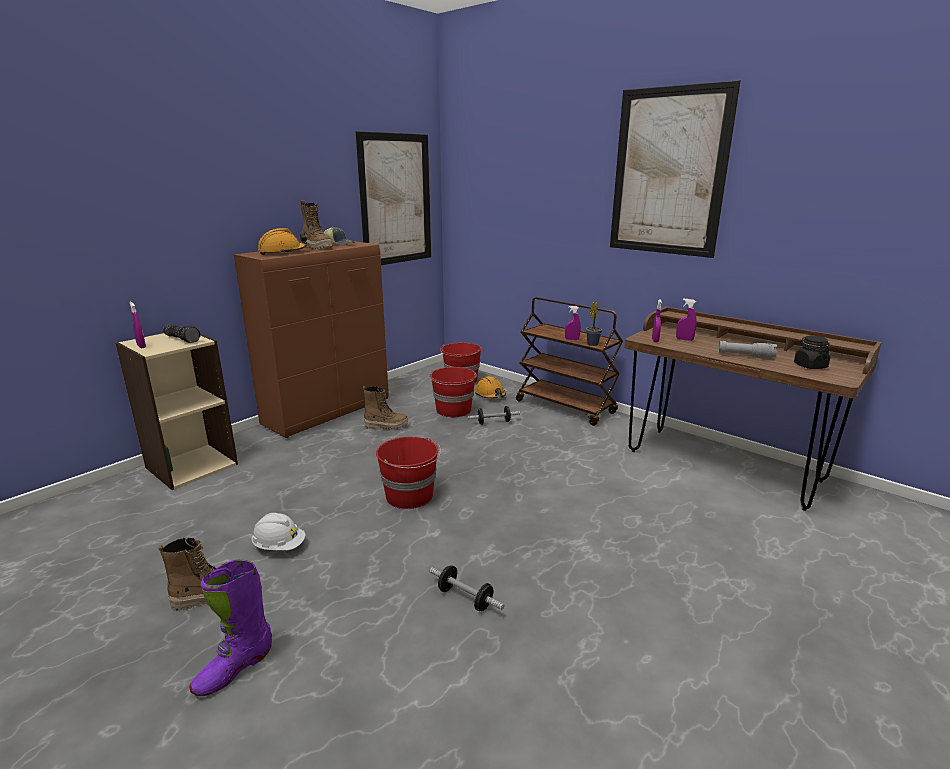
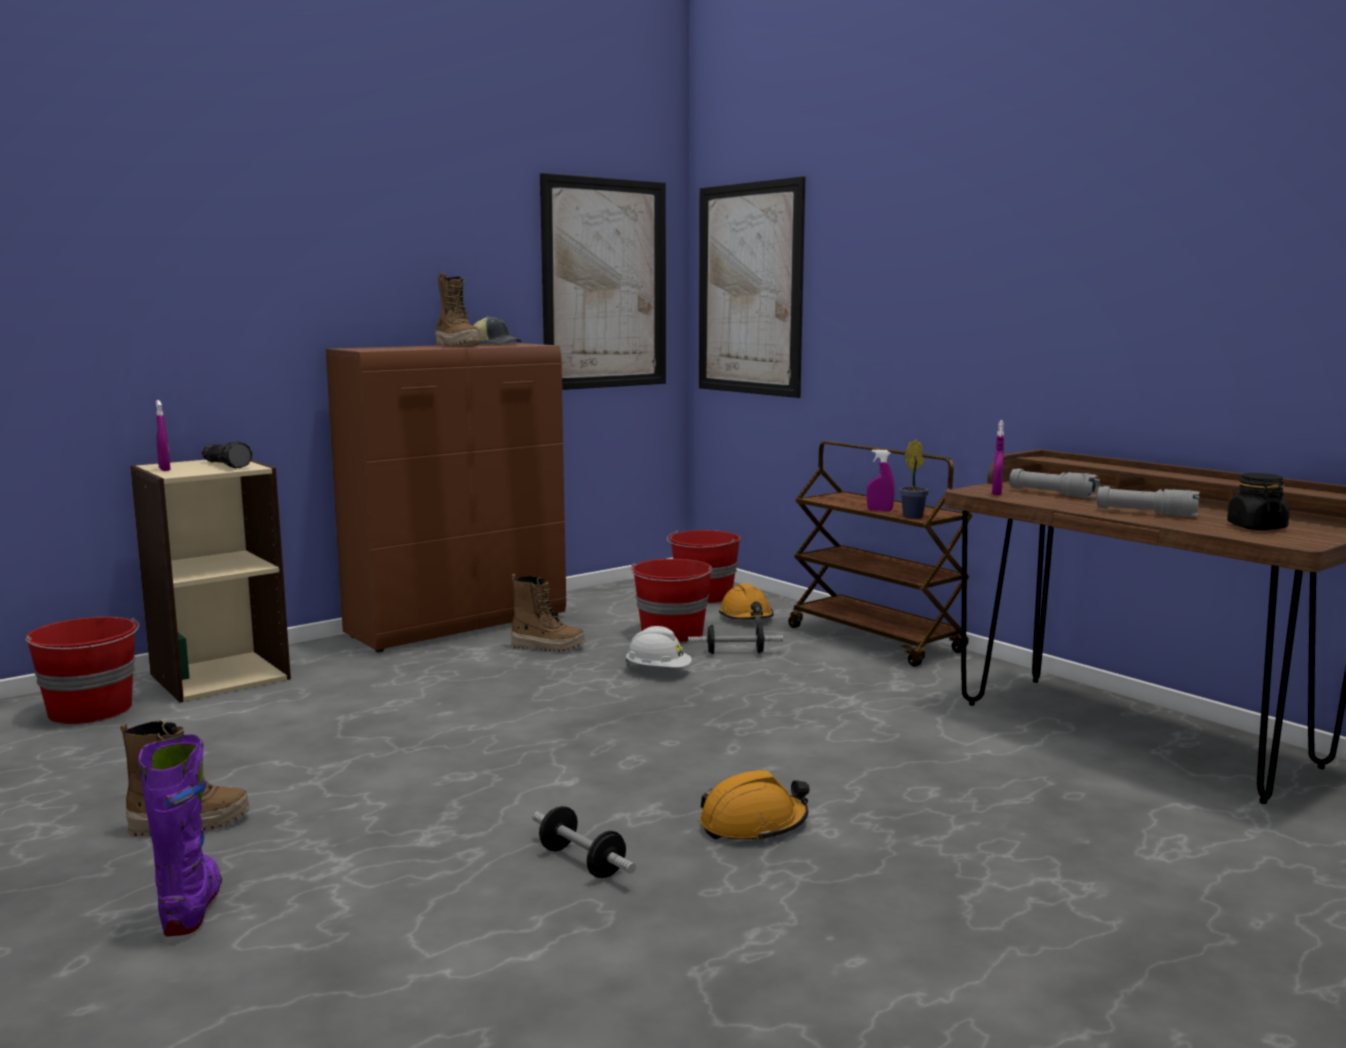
camera: 10 degrees right, 10 degrees down
(234, 669) = (192, 907): purple boot -> purple boot turned 120 degrees clockwise
(279, 546) = (315, 778): white hard hat -> white hard hat (658, 671)
(282, 252) = (400, 348): orange hard hat -> orange hard hat (753, 825)
(410, 496) = (548, 734): red bucket -> red bucket (91, 710)
(668, 172) = (1035, 219): picture -> picture (749, 289)
(684, 339) = (1052, 494): purple spray bottle -> grey flashlight

